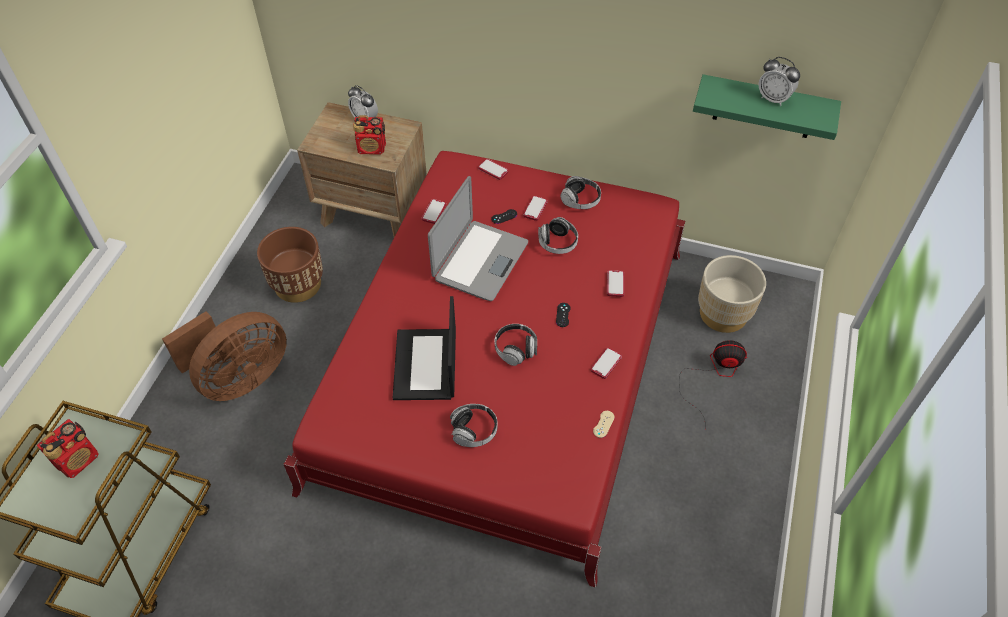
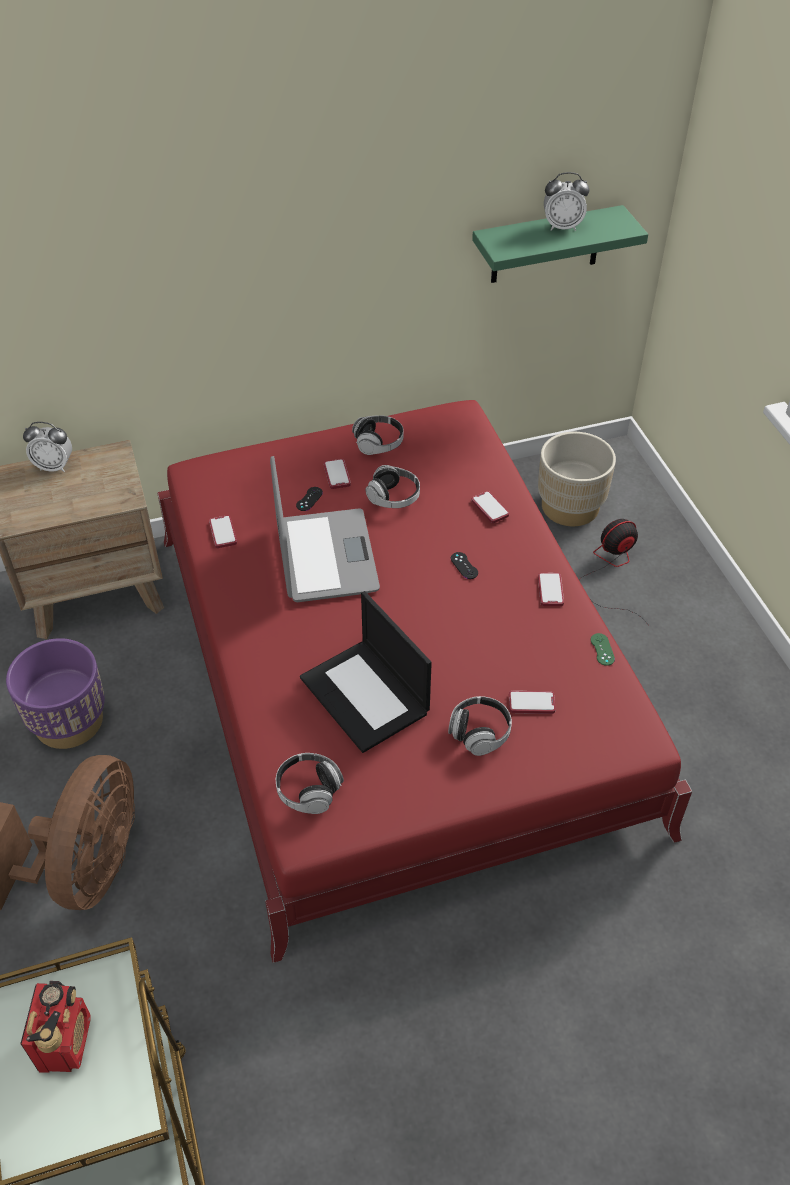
camera: 35 degrees left, 5 degrees down
(298, 284) = (69, 721): brown planter -> purple planter
(372, 148) = (94, 494): radio -> none
(493, 170) = (251, 457): phone -> phone (531, 703)
(515, 349) = (447, 626): headphones -> headphones (309, 790)
(603, 424) = (602, 649): beige game controller -> green game controller

